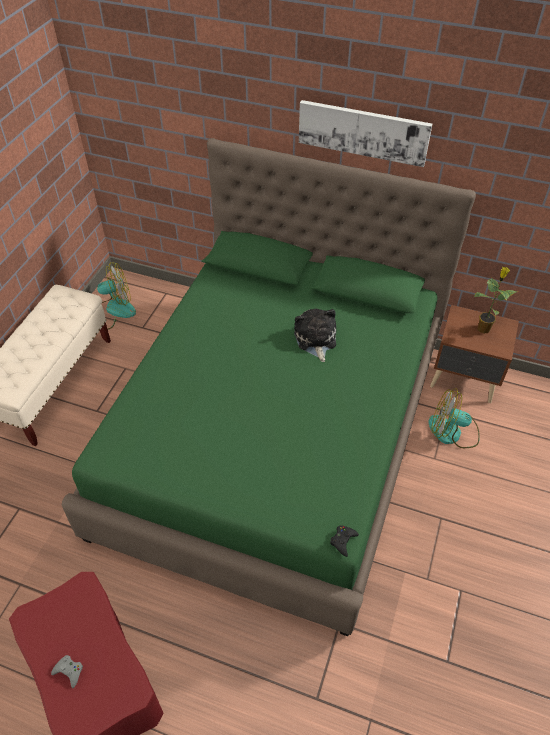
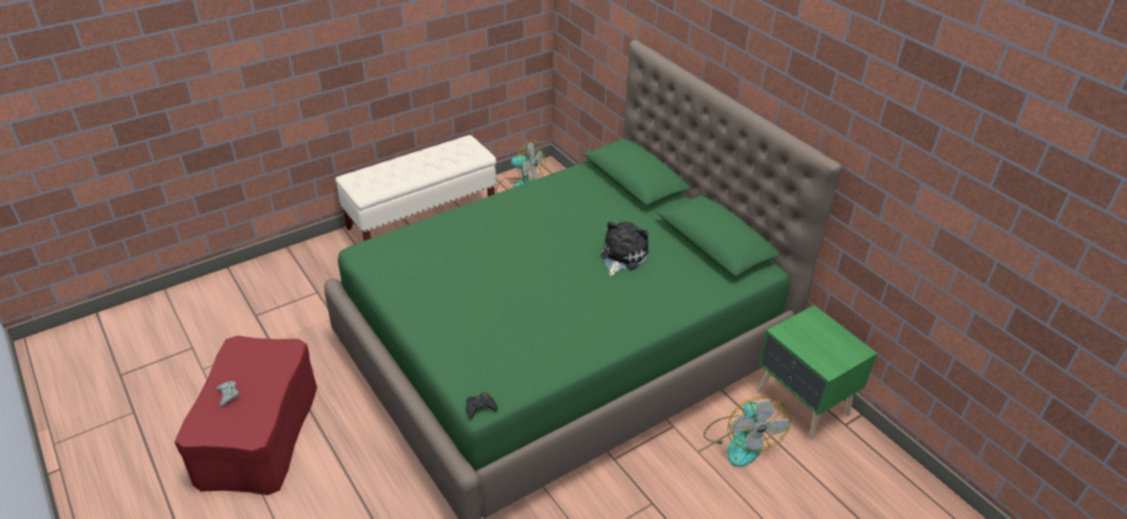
camera: 35 degrees right, 10 degrees down
(363, 132) = (758, 69): picture -> none
(452, 432) = (741, 441): fan -> fan turned 150 degrees counterclockwise
(464, 380) = (802, 404): brown nightstand -> green nightstand
(484, 328) = (828, 340): potted plant -> none

